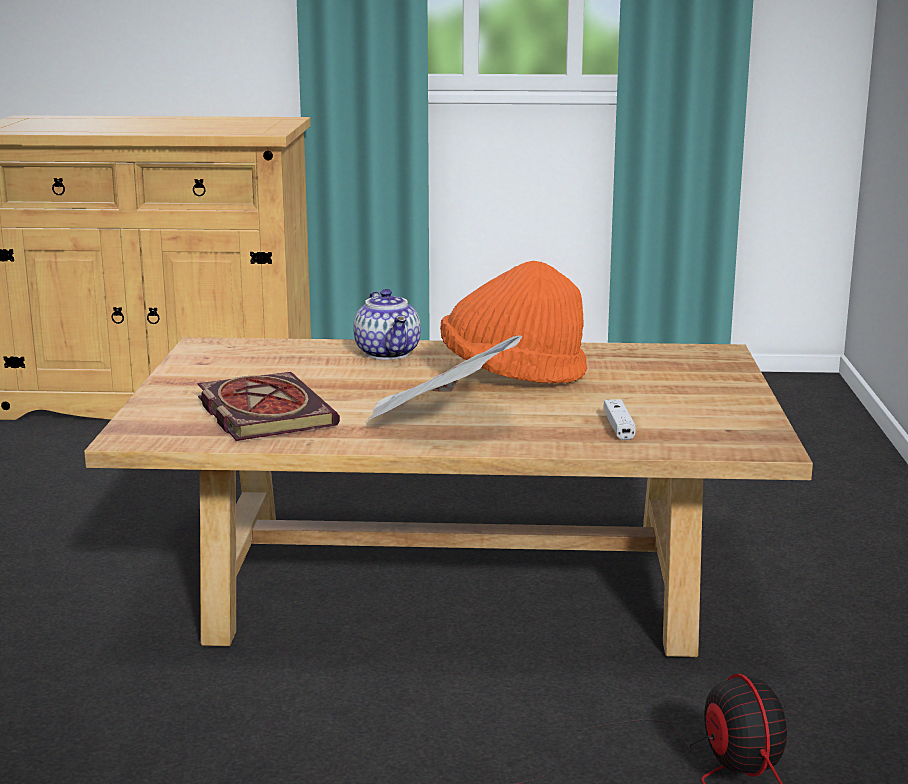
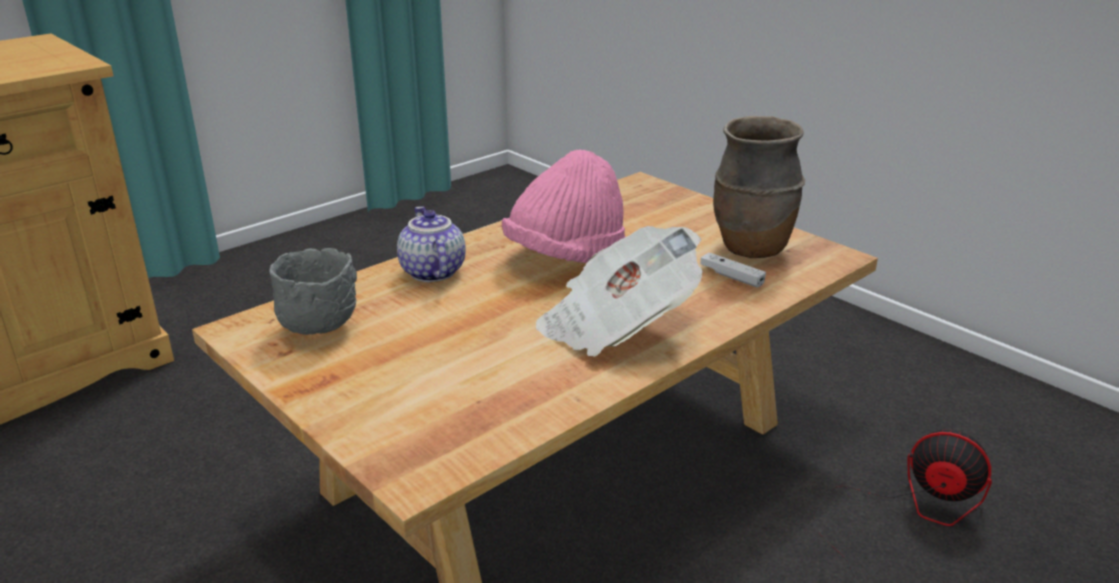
camera: 45 degrees left, 10 degrees up
(246, 359) = (318, 329): none -> grey bowl
(261, 412) = (466, 384): book -> none
(389, 353) = (431, 272): teapot -> teapot turned 135 degrees counterclockwise
(512, 375) = (566, 257): orange hat -> pink hat
(693, 418) = (751, 249): none -> brown vase

